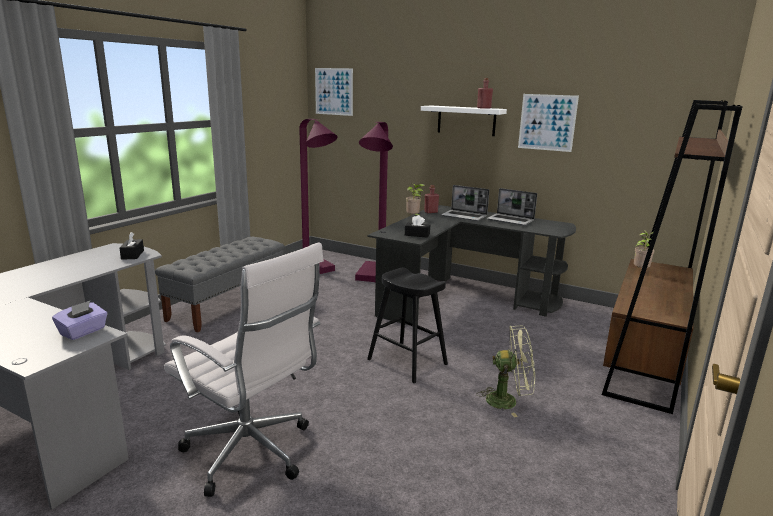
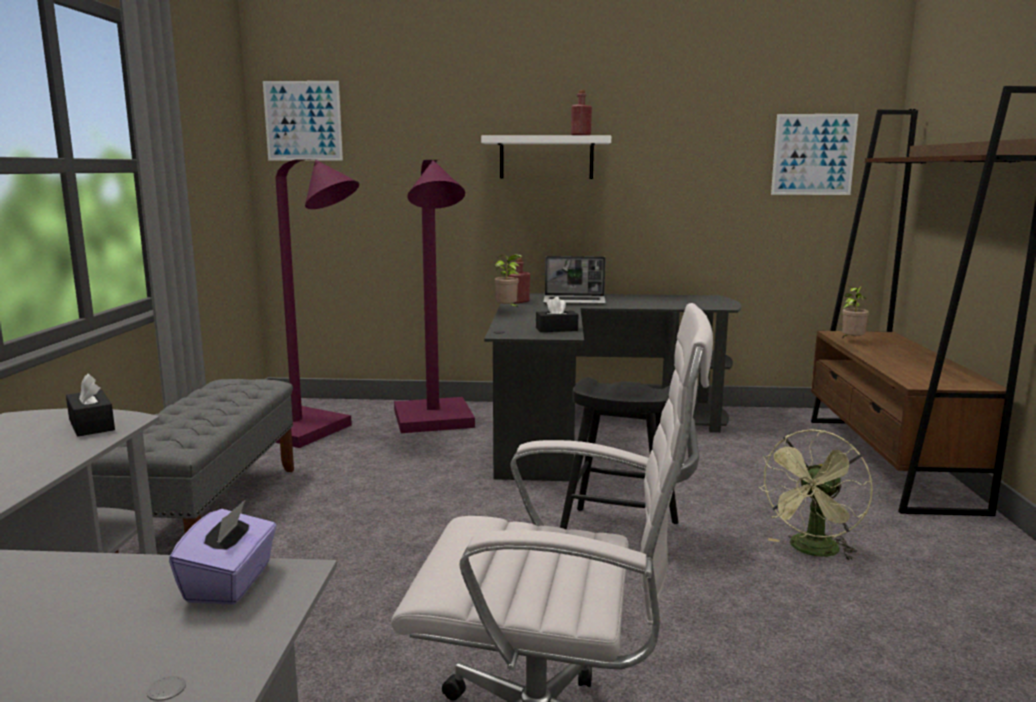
camera: 25 degrees left, 5 degrees down
(508, 401) = (812, 551): green fan -> green fan turned 150 degrees clockwise
(511, 220) = (643, 300): laptop -> none
(547, 122) = (670, 154): picture -> picture (813, 154)

